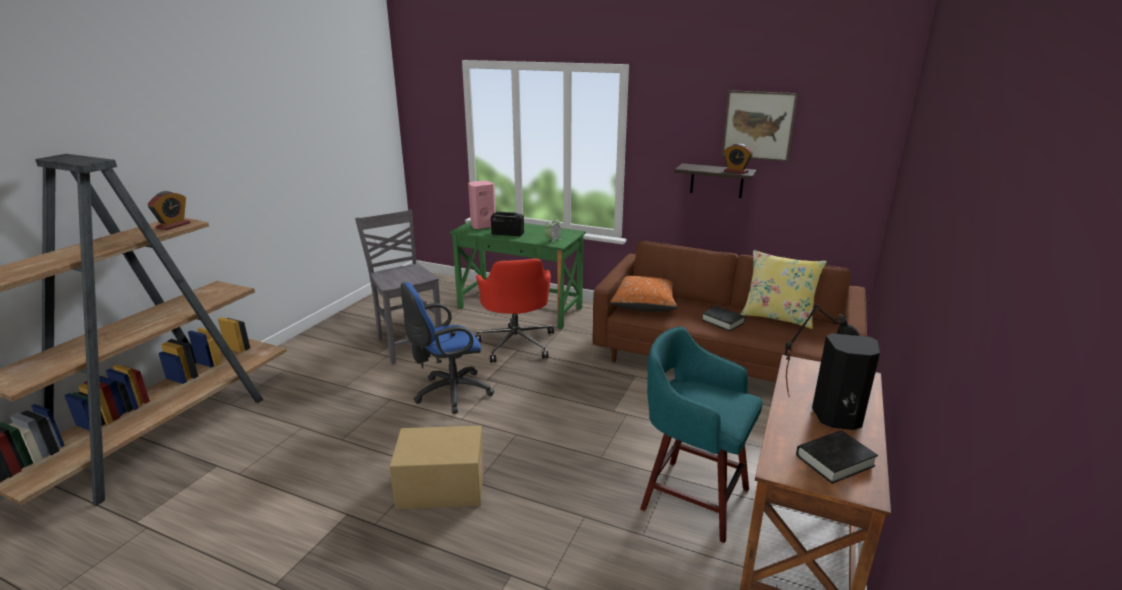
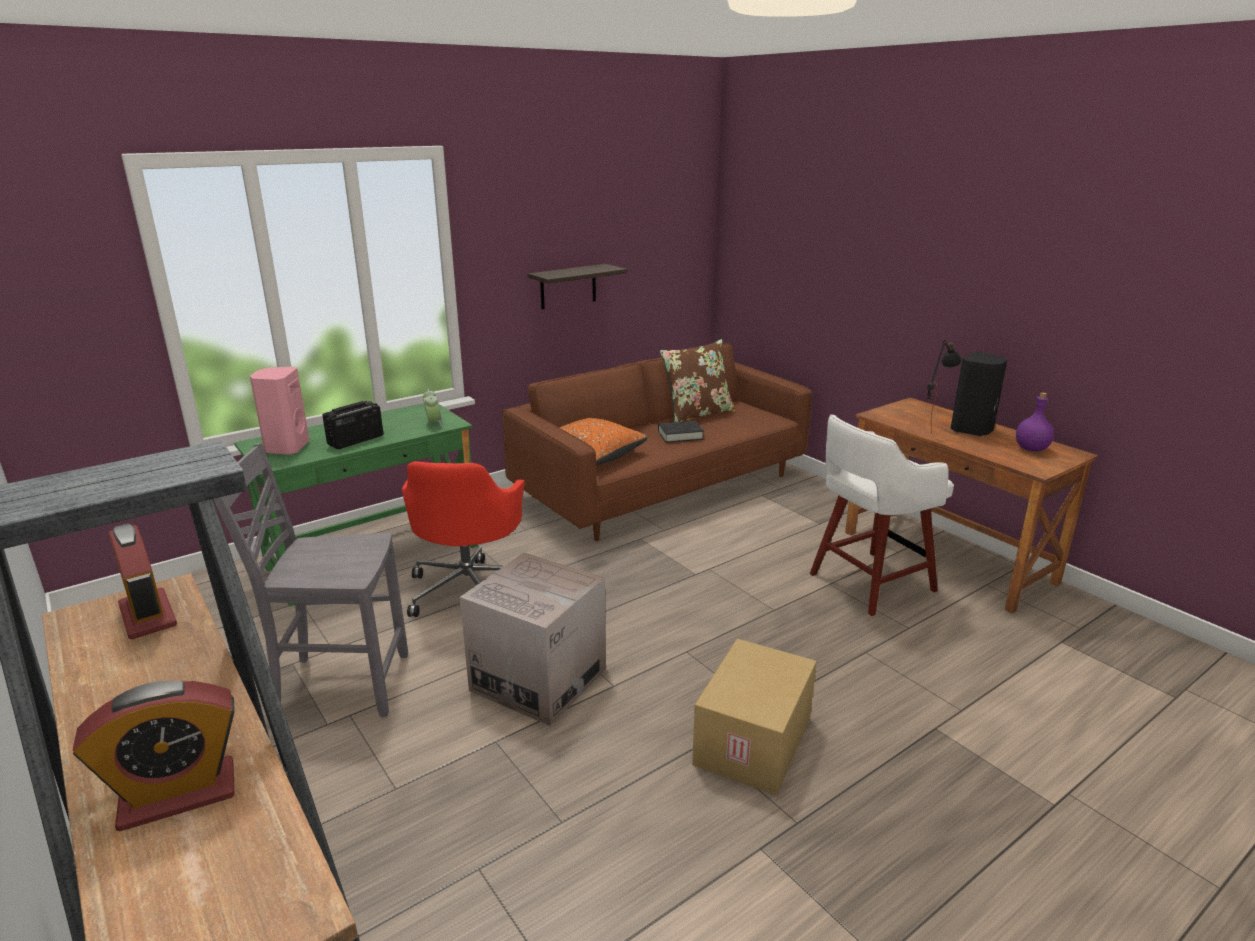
camera: 60 degrees left, 0 degrees up
(449, 393) = (538, 680): blue office chair -> cardboard box
(516, 343) = (470, 588): red office chair -> red office chair turned 75 degrees clockwise
(691, 497) = (868, 583): turquoise stool -> white stool
(736, 171) = (601, 268): alarm clock -> alarm clock (178, 795)
(758, 125) = (601, 211): picture -> none
(777, 317) = (697, 414): yellow pillow -> brown pillow
(834, 460) = (1031, 449): black book -> purple bottle

